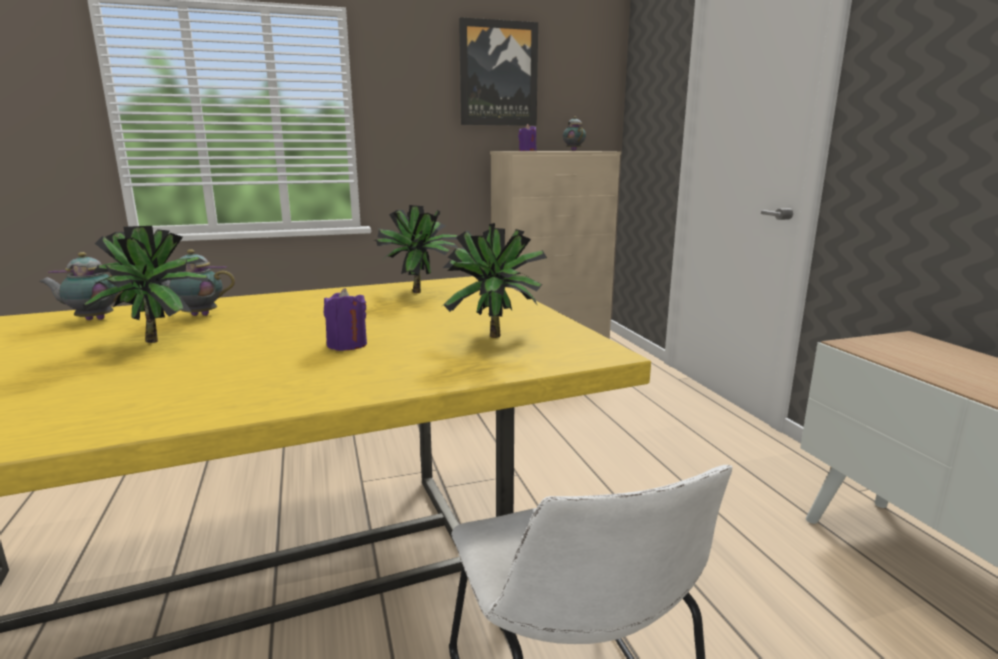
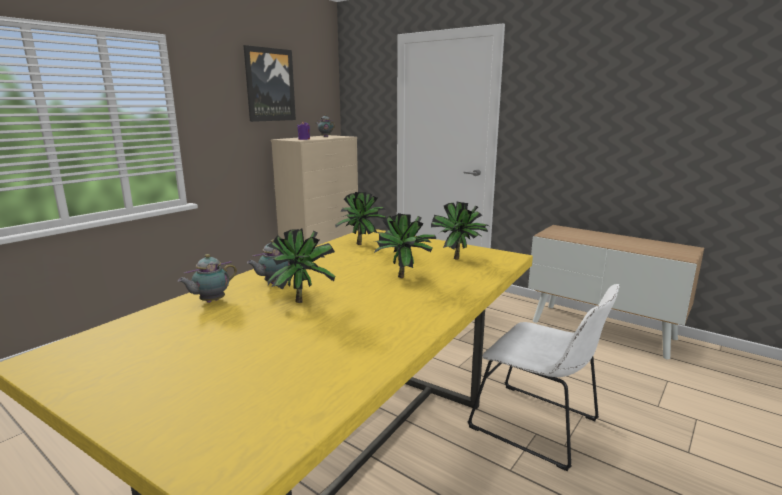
camera: 35 degrees left, 0 degrees up
(347, 345) = (405, 278): purple candle -> potted plant

